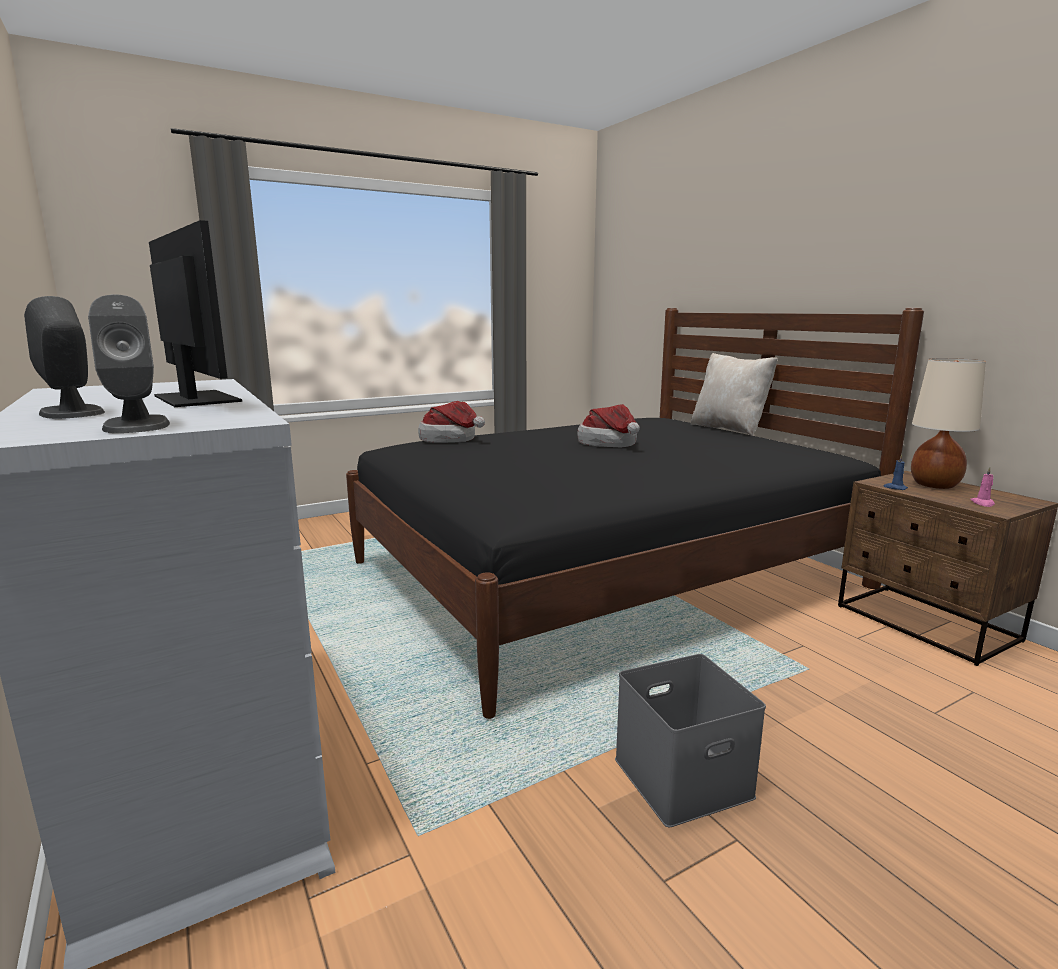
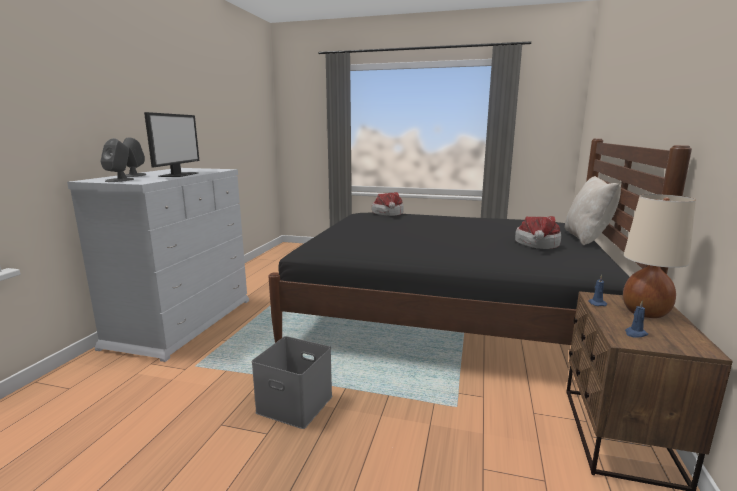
camera: 45 degrees right, 0 degrees up
(610, 443) = (455, 230): hat -> hat (537, 244)
(983, 503) = (635, 334): pink candle -> blue candle

